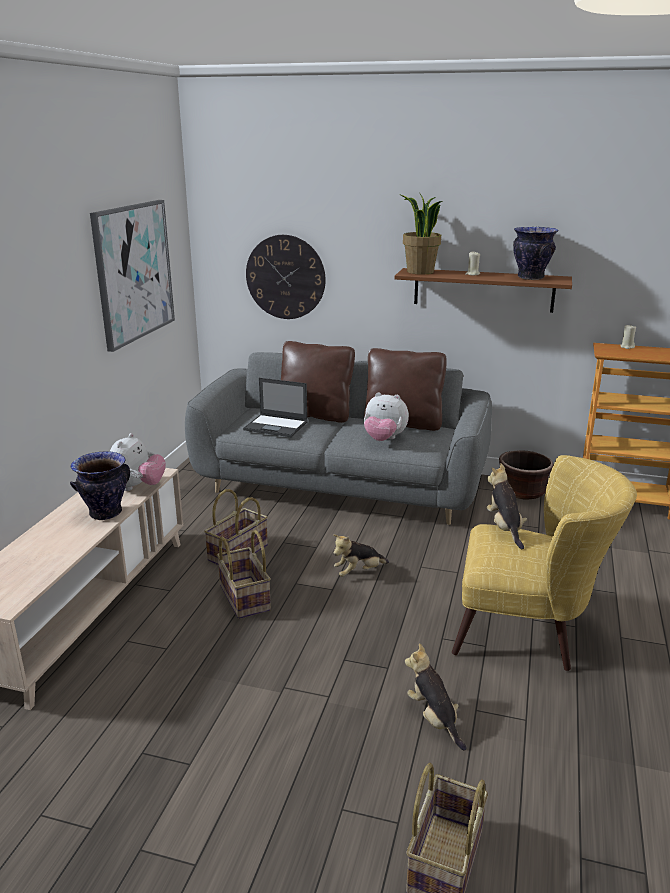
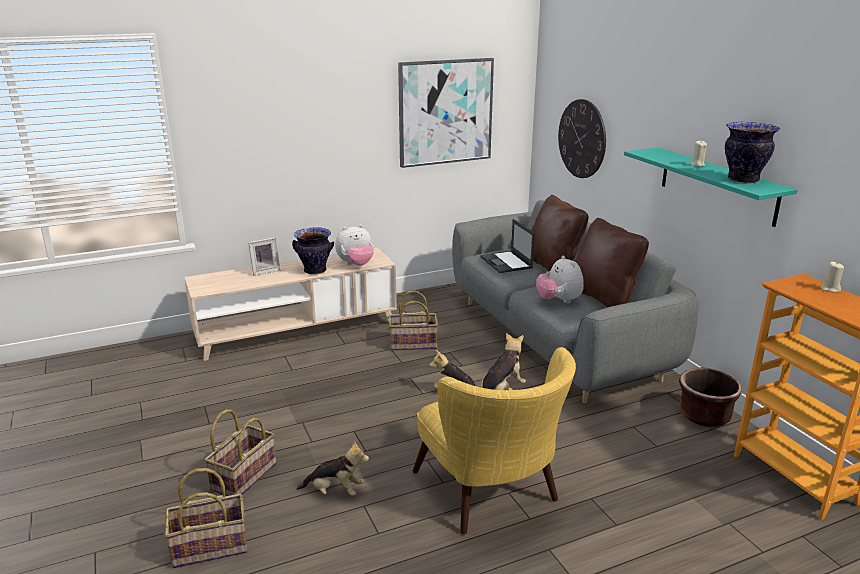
camera: 50 degrees right, 0 degrees up
(41, 542) = (265, 271): none -> picture frame
(243, 598) = (369, 368): basket -> basket (243, 476)
(420, 272) = (656, 153): potted plant -> none
(434, 718) = (335, 491): plush toy -> plush toy turned 75 degrees clockwise
(483, 290) = (717, 185): brown shelf -> turquoise shelf

